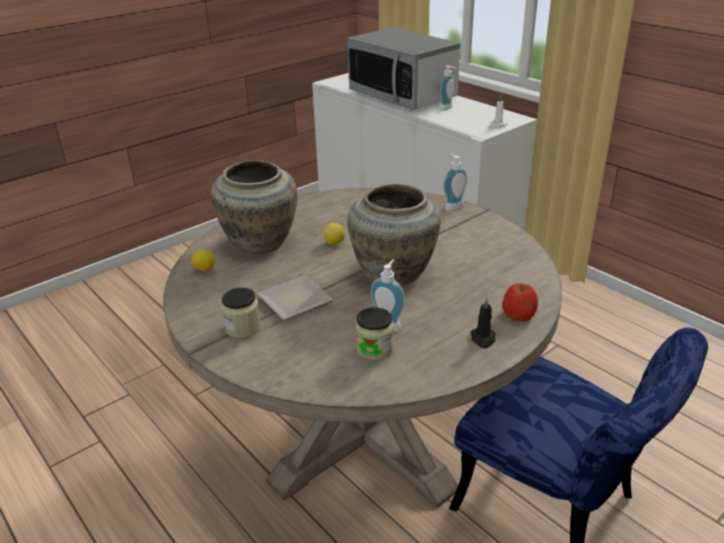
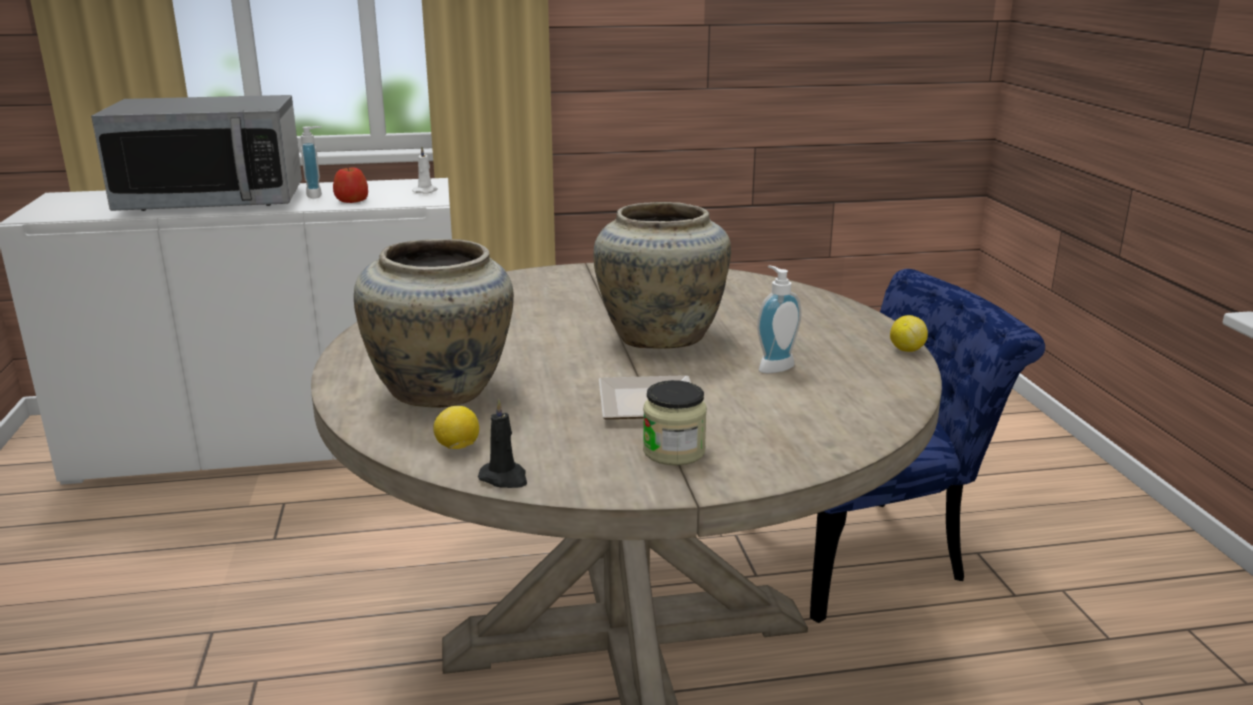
camera: 60 degrees left, 10 degrees down
(334, 243) = (528, 348): lemon -> lemon (906, 349)
(374, 349) = (819, 386): jar -> none
(452, 206) = (545, 273): soap dispenser -> none
(483, 339) = (853, 333): black candle -> black candle (504, 478)
(519, 314) = (824, 308): apple -> apple (352, 200)

